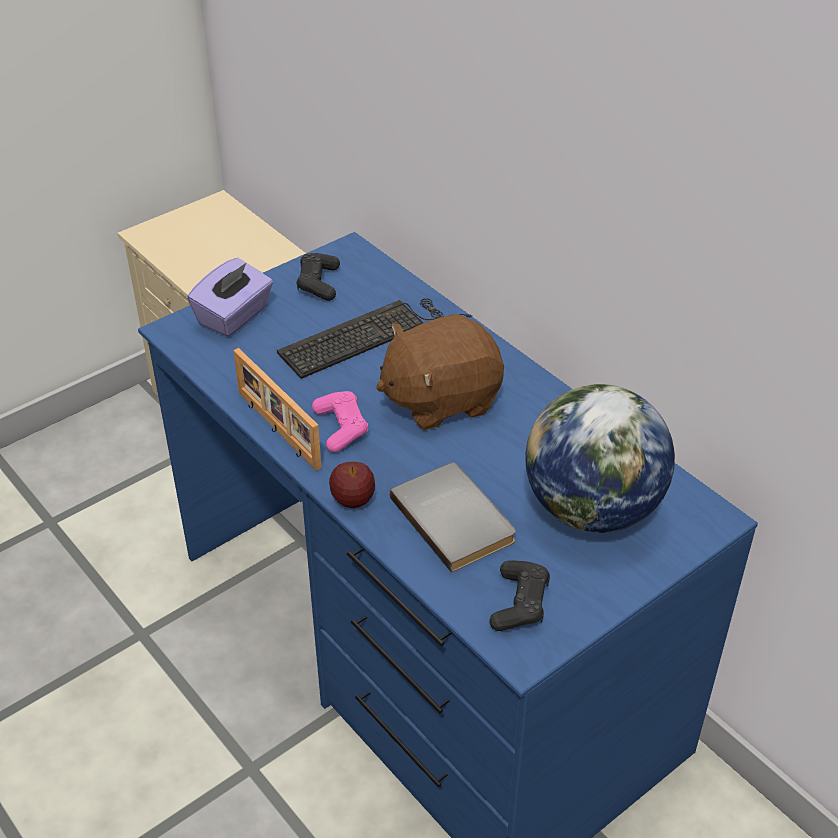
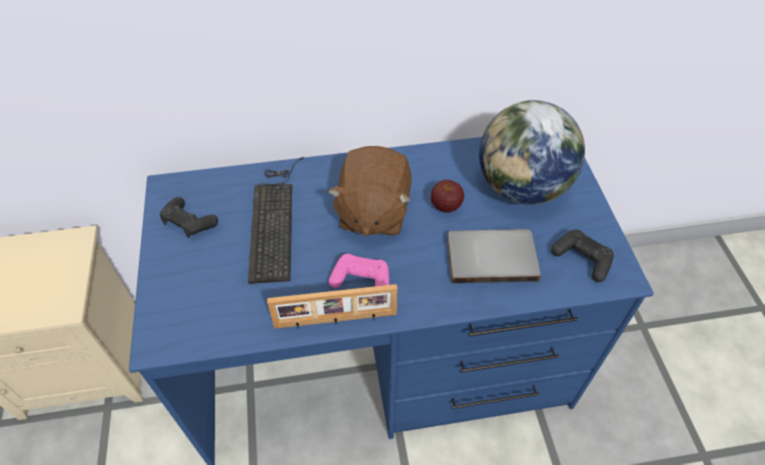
camera: 60 degrees left, 10 degrees up
(234, 316) = (179, 293): purple tissue box -> none
(352, 500) = (440, 305): apple -> apple (446, 206)

